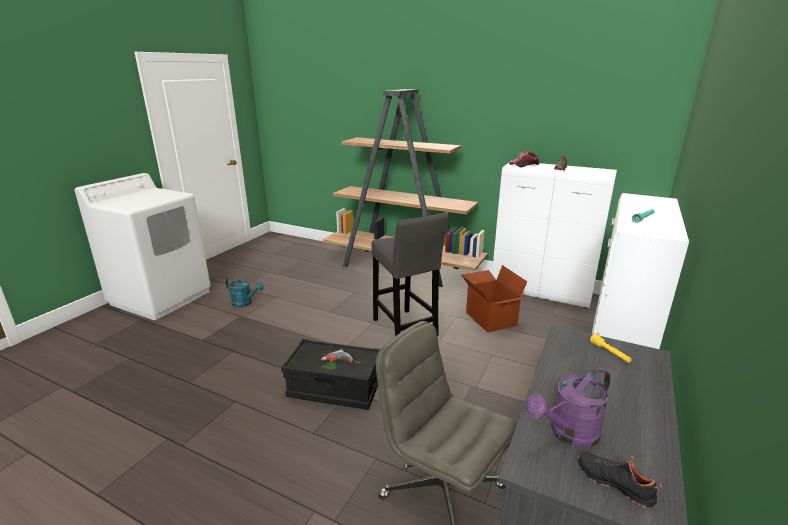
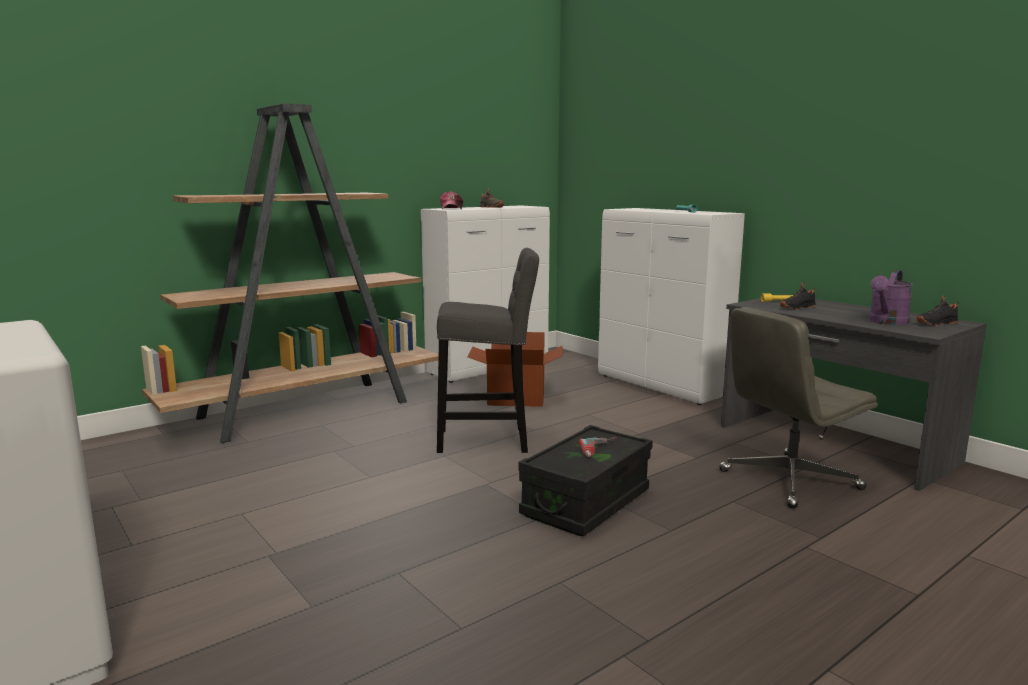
camera: 65 degrees left, 10 degrees down
(245, 303) = (217, 546): turquoise watering can -> none
(568, 434) = (886, 322): purple watering can -> purple watering can turned 45 degrees clockwise
(586, 365) = (796, 307): none -> black shoe

